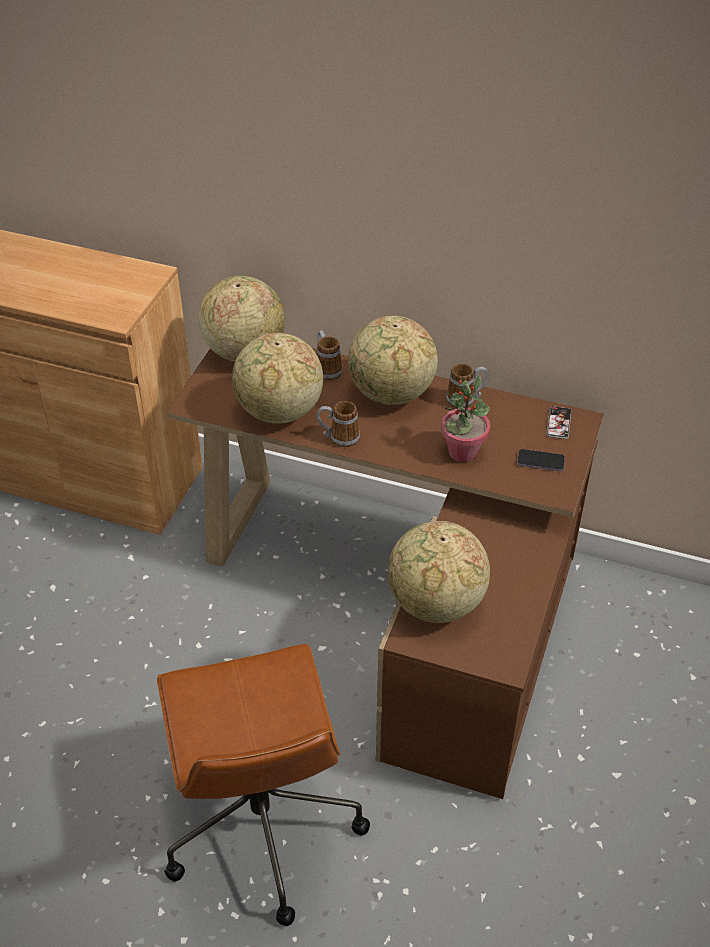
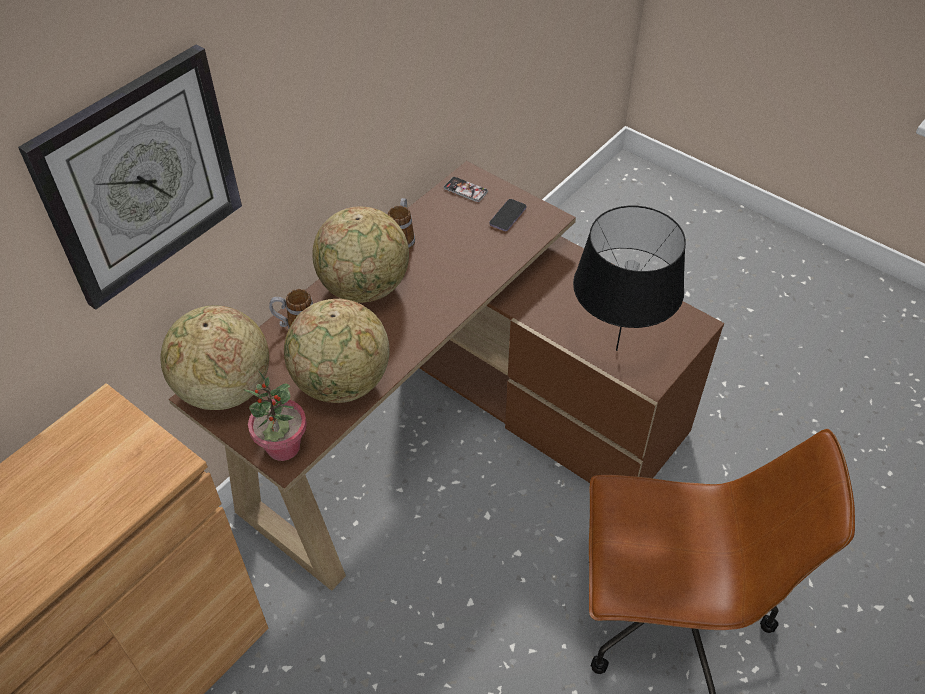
camera: 70 degrees left, 5 degrees up
(255, 155) = (140, 177): none -> wall clock
(338, 438) = (407, 345): mug -> none
(435, 604) = (617, 350): globe -> black table lamp
(462, 452) = (472, 262): potted plant -> potted plant (283, 447)

